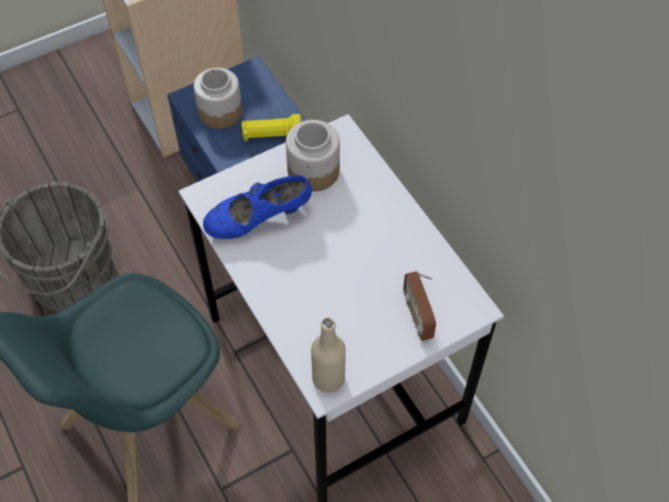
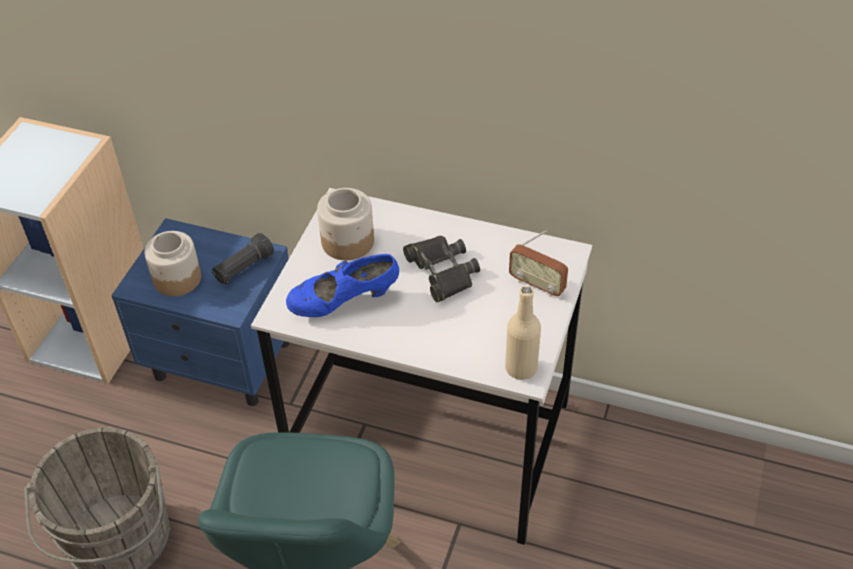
camera: 40 degrees left, 10 degrees down
(258, 221) = (344, 302): blue shoe -> blue shoe turned 45 degrees clockwise
(272, 135) = (243, 268): yellow flashlight -> black flashlight
(356, 249) = (442, 272): none -> black binoculars

